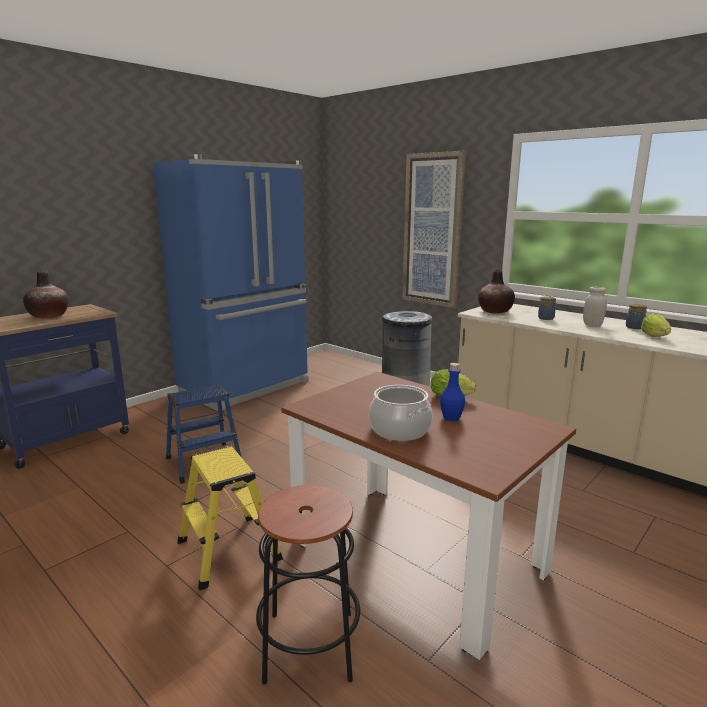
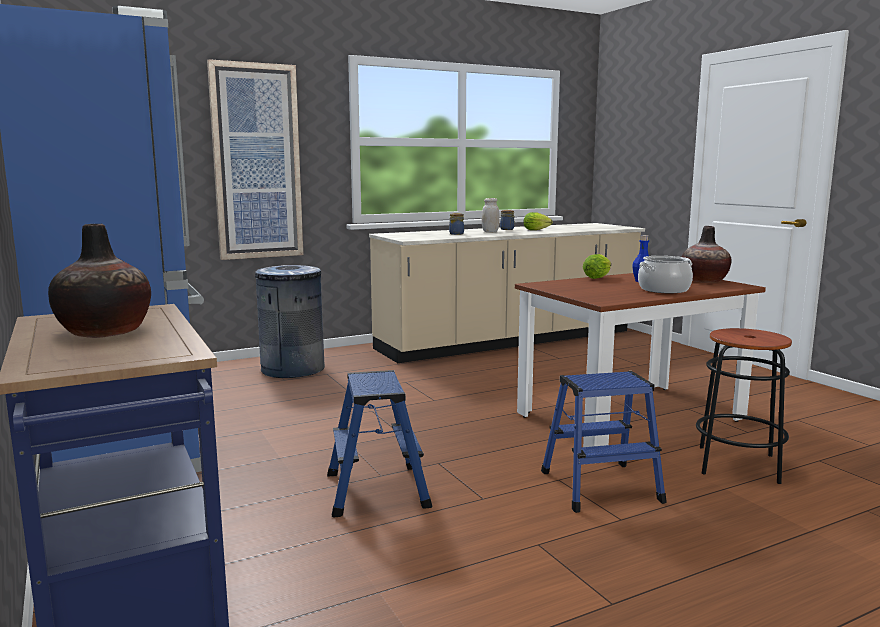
camera: 70 degrees left, 5 degrees down
(228, 550) = (600, 486): yellow step ladder -> blue step ladder
(494, 311) = (413, 236): vase -> vase (704, 281)

